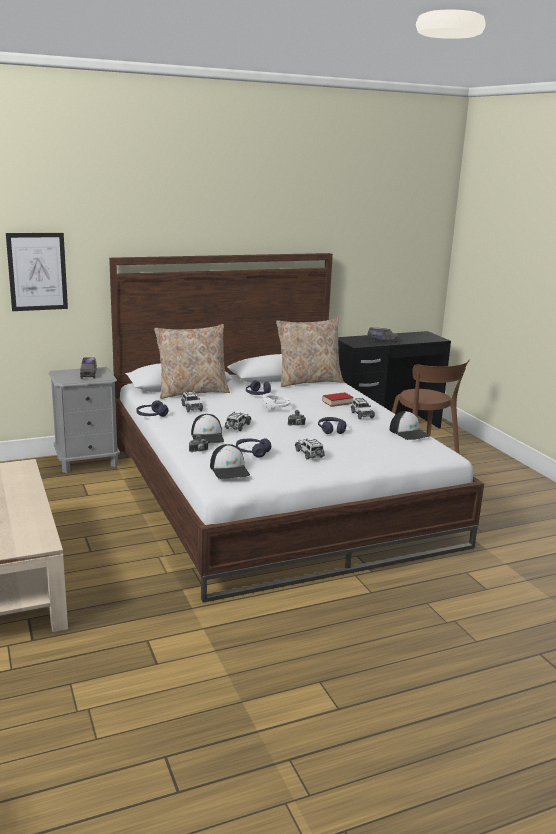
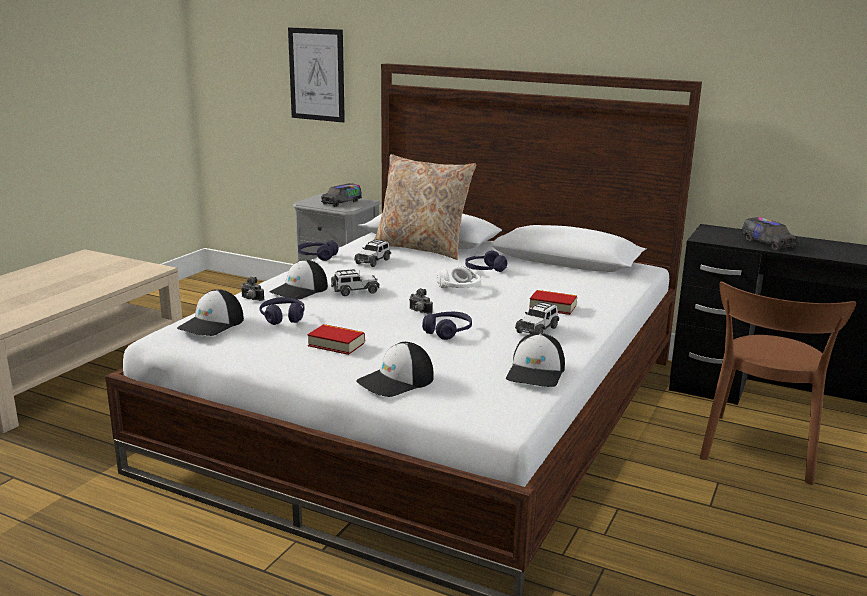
camera: 50 degrees right, 0 degrees up
(308, 381) = (590, 275): beige pillow -> none
(309, 454) = (336, 344): toy car -> book
(378, 458) = (396, 381): none -> cap

